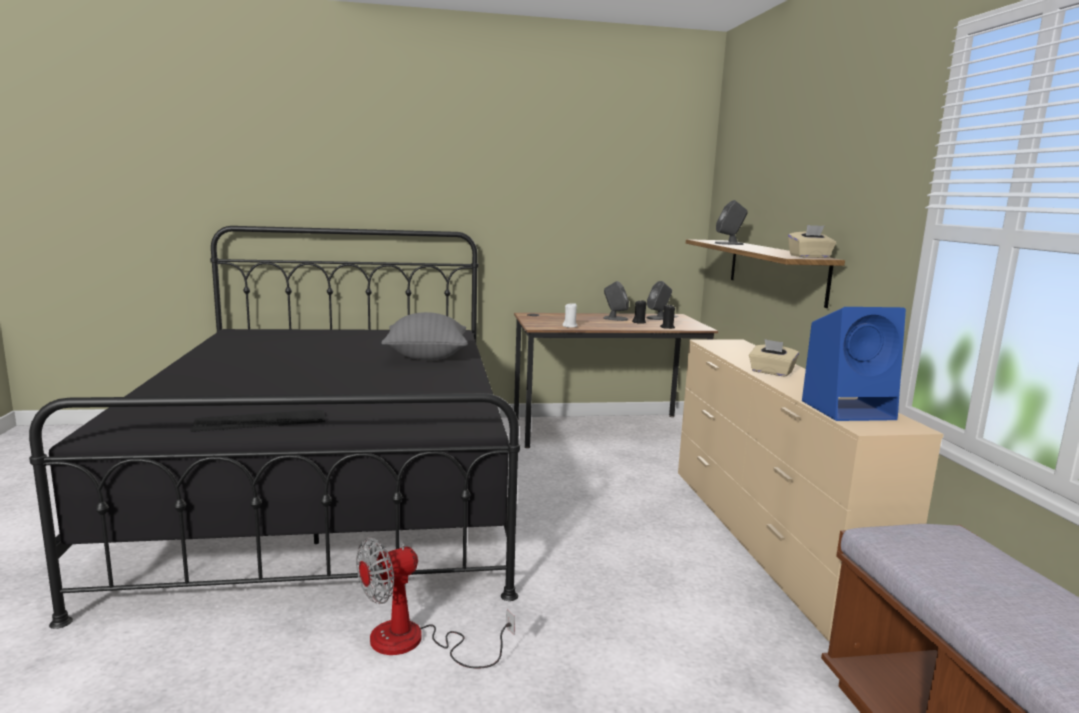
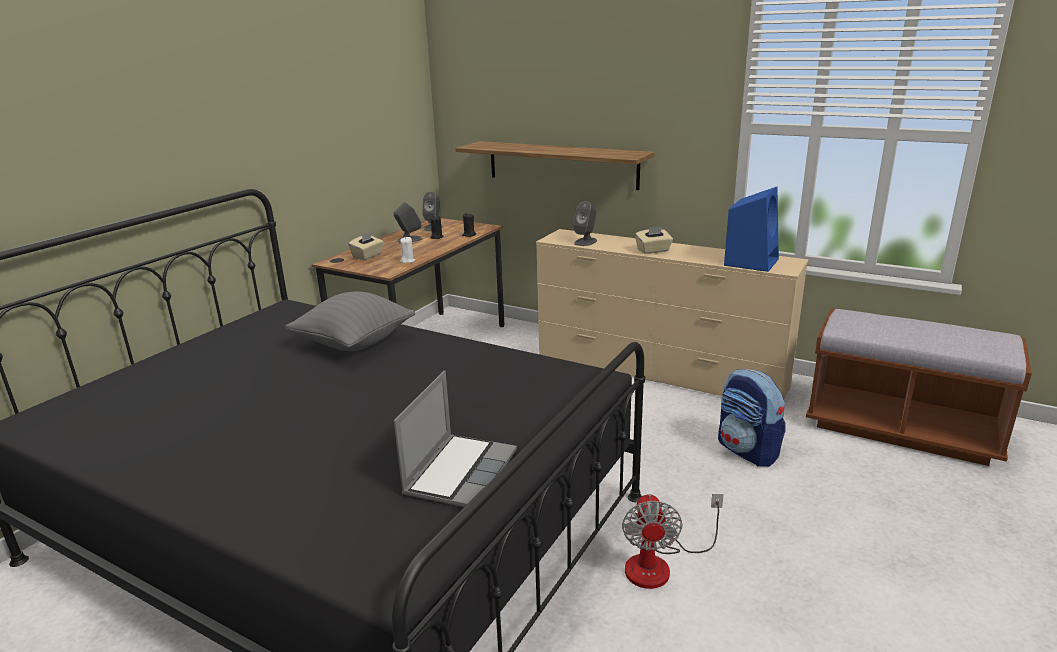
camera: 50 degrees left, 10 degrees up
(260, 421) = (460, 472): keyboard -> laptop
(694, 643) = (748, 451): none -> backpack
(729, 244) = (514, 147): grey speaker -> grey speaker (585, 242)
(810, 256) = (631, 153): beige tissue box -> beige tissue box (368, 256)

